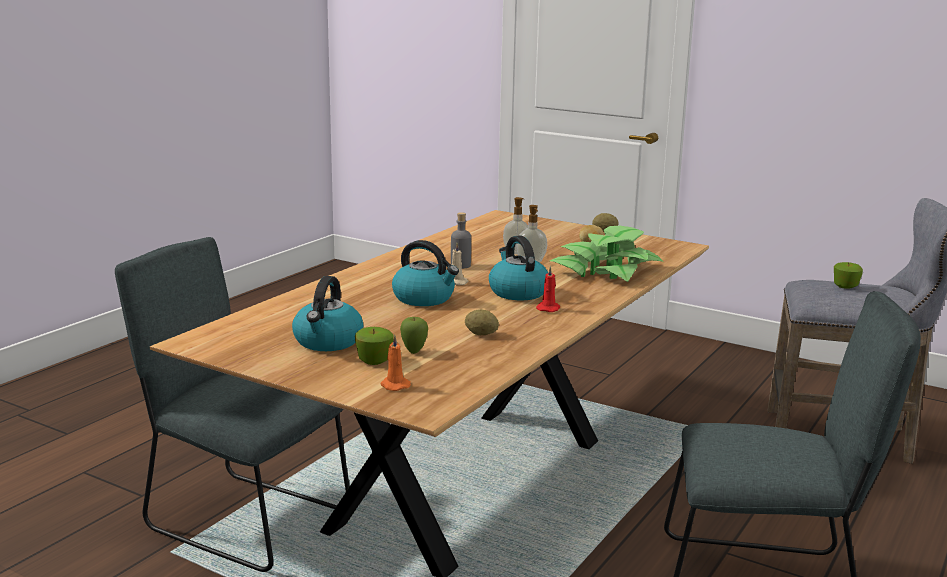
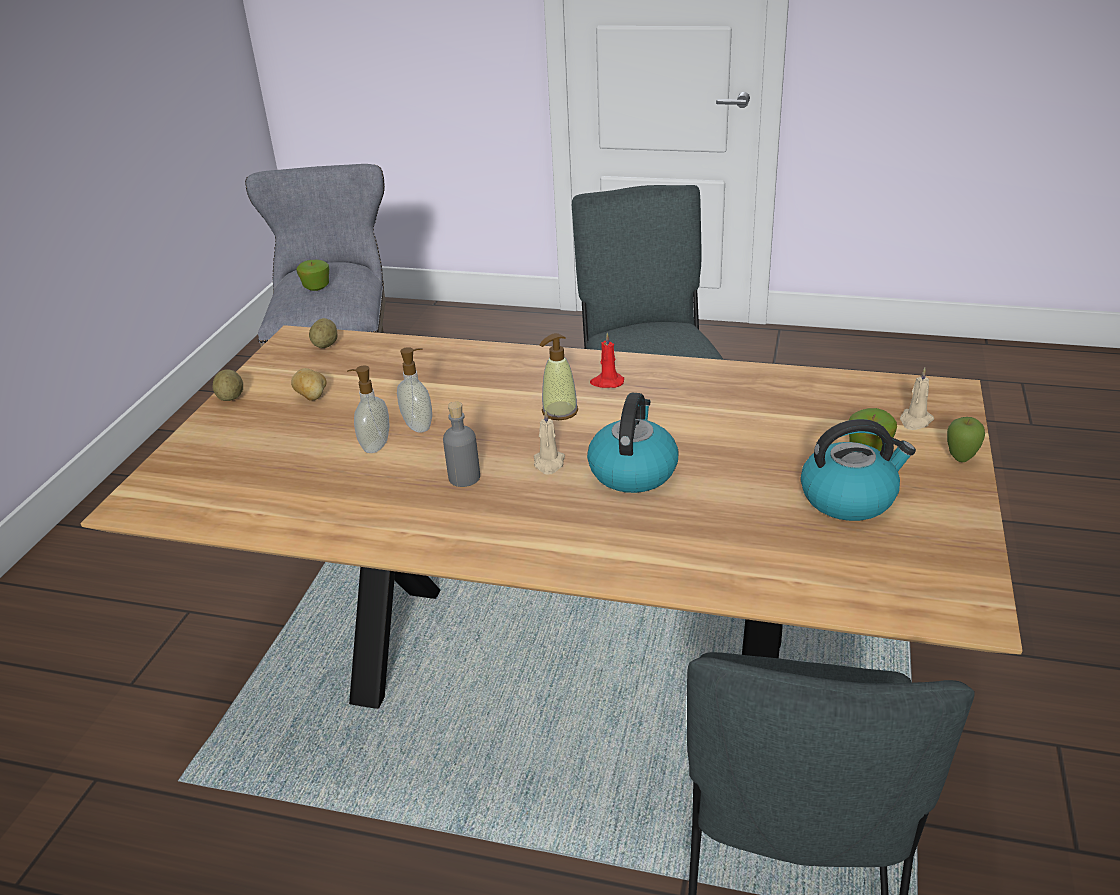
camera: 105 degrees left, 15 degrees up
(394, 385) = (915, 421): orange candle -> beige candle
(414, 351) = (817, 432): apple -> apple (960, 459)
(481, 334) = (727, 405): potato -> potato (325, 345)
(517, 292) = (559, 411): kettle -> soap dispenser
(606, 271) = (436, 370): potted plant -> none

